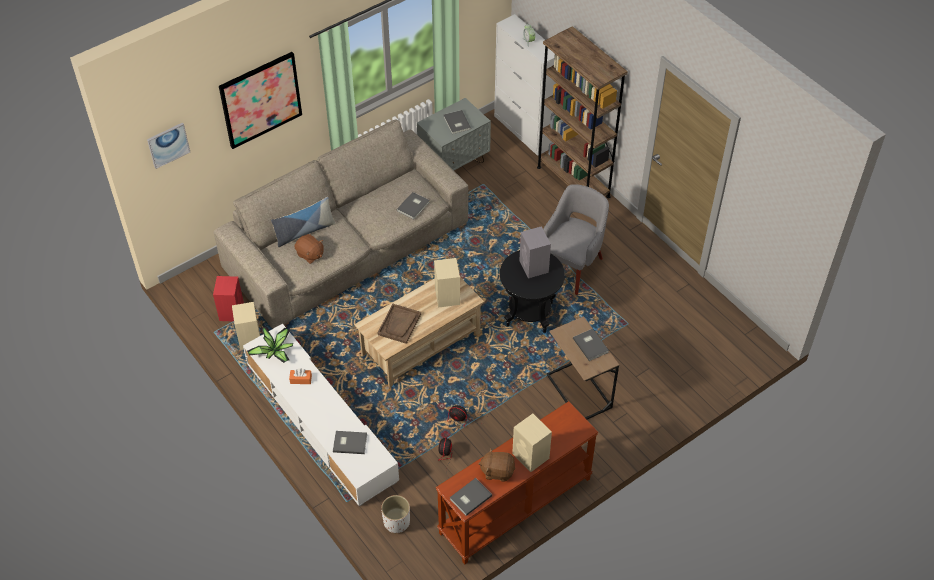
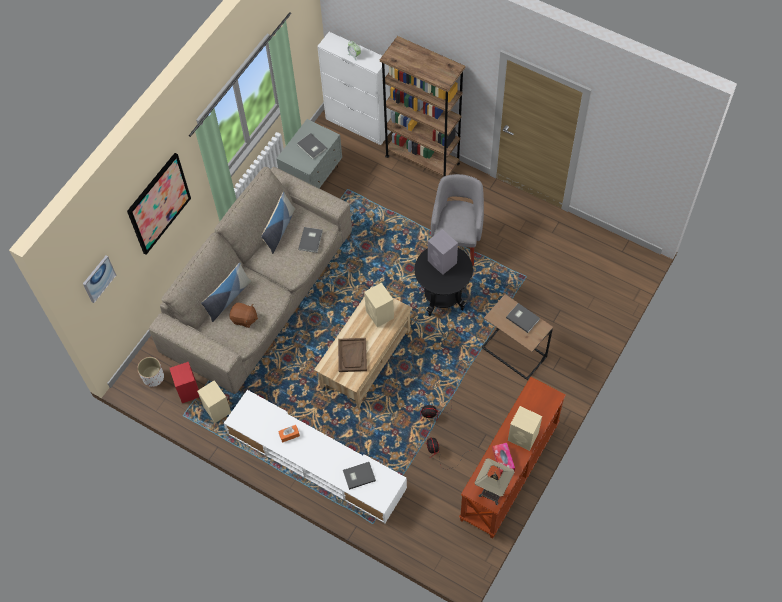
camera: 20 degrees left, 10 degrees up
(275, 351) = (254, 418): potted plant -> none
(387, 187) = (279, 229): none -> pillow
(396, 522) = (421, 524): white planter -> white planter (153, 377)
(469, 497) = (492, 491): grey book -> table lamp
(497, 471) = (503, 460): brown plush toy -> tissue box

